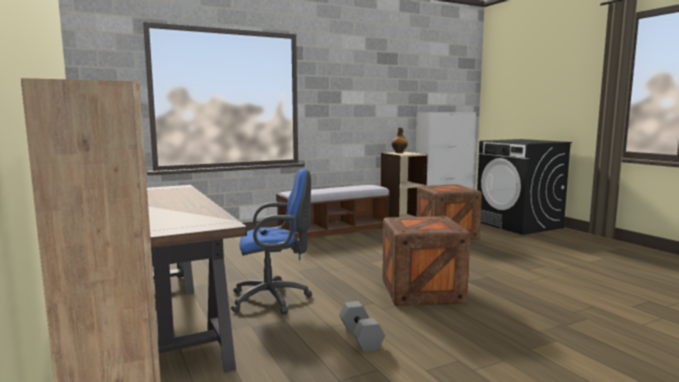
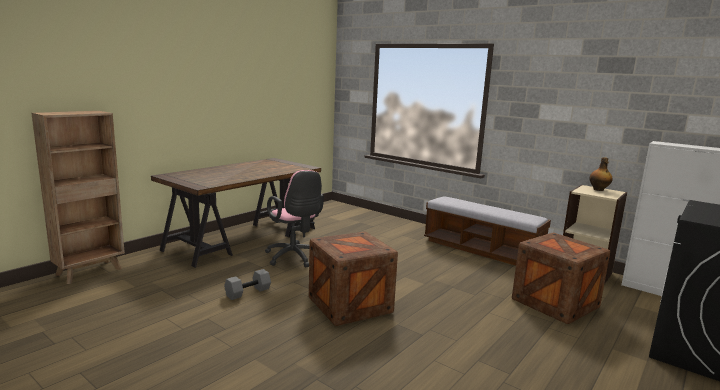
camera: 65 degrees right, 5 degrees up
(274, 299) = (294, 258): blue office chair -> pink office chair

